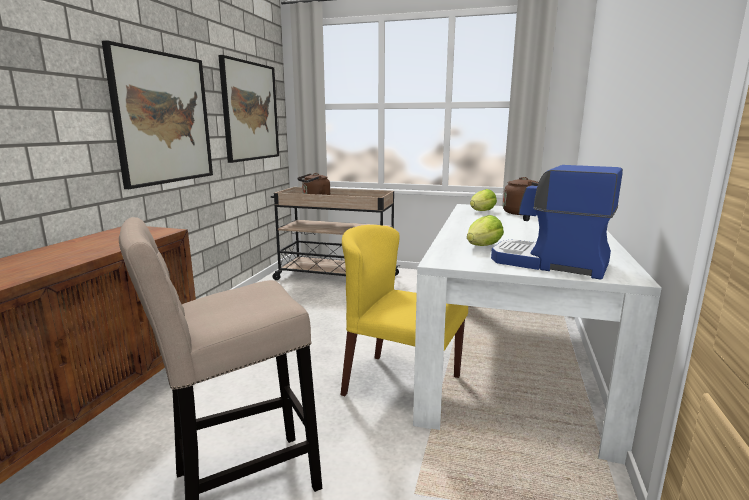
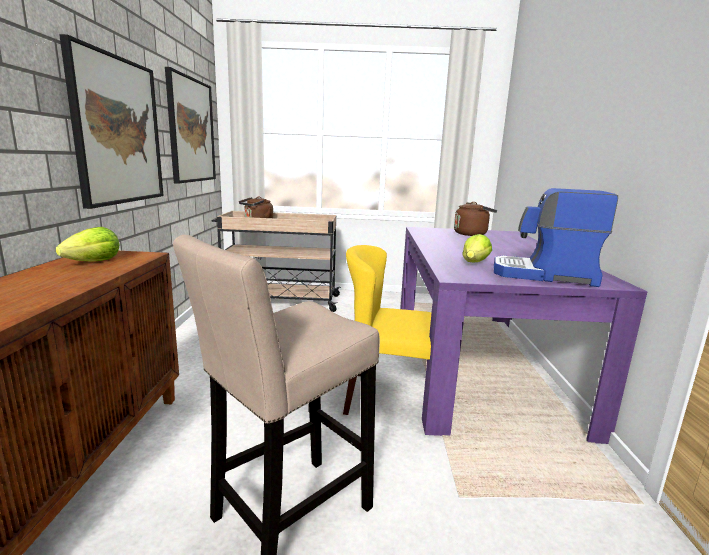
camera: 15 degrees left, 0 degrees up
(482, 211) = (436, 233): lettuce -> lettuce (94, 262)
(512, 356) = (476, 363): white dining table -> purple dining table

